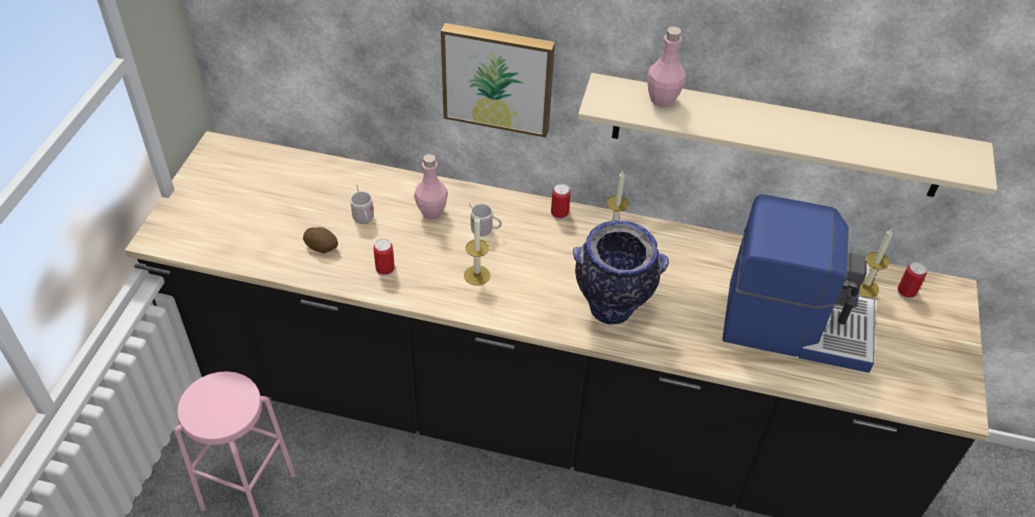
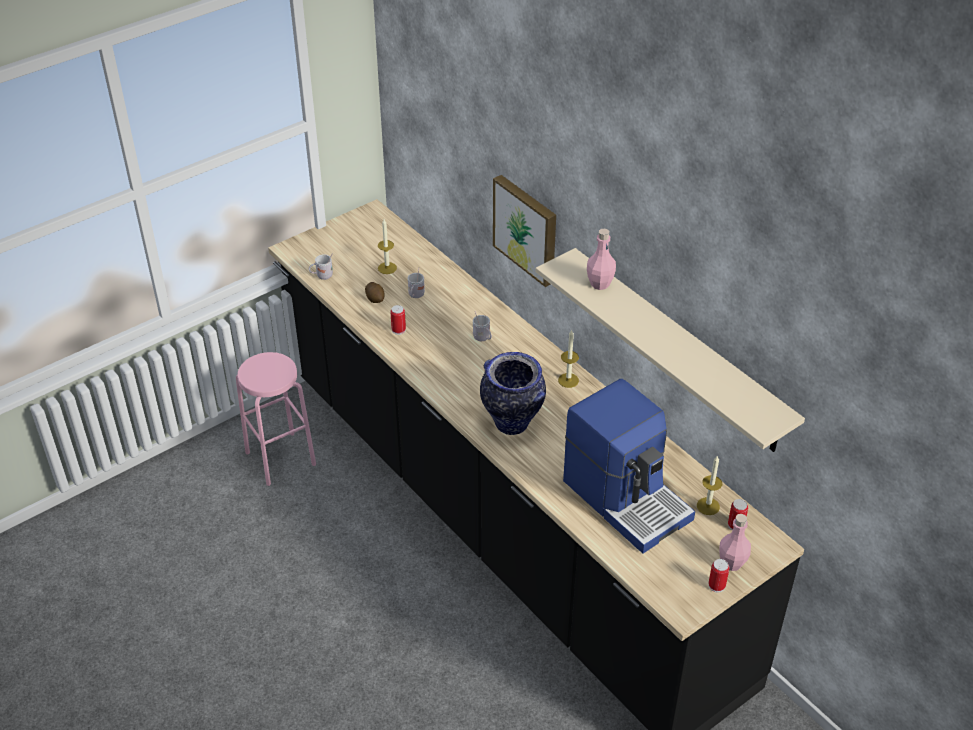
camera: 40 degrees right, 5 degrees down
(230, 252) = (322, 276): none -> white mug
(431, 212) = (462, 311): pink bottle -> pink bottle (732, 563)
(477, 275) = (449, 361): candle -> candle (387, 268)
(559, 214) = (543, 352): can -> can (716, 585)

